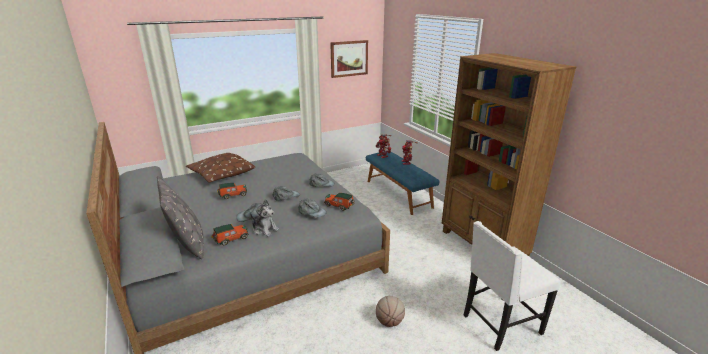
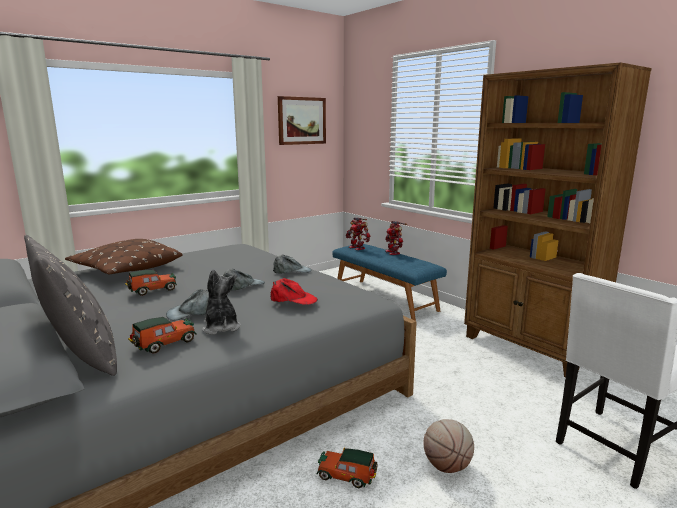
camera: 10 degrees left, 10 degrees down
(264, 229) = (221, 327): plush toy -> plush toy turned 135 degrees counterclockwise
(312, 212) = (293, 299): grey cap -> red cap
(339, 206) = (334, 290): toy car -> toy car (347, 476)

